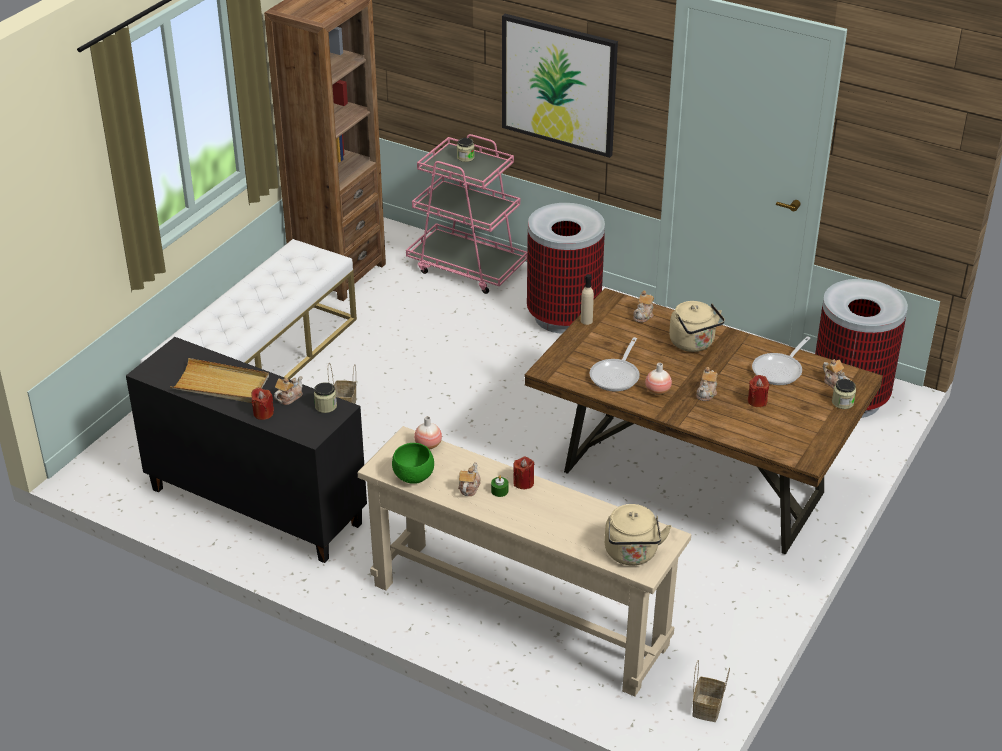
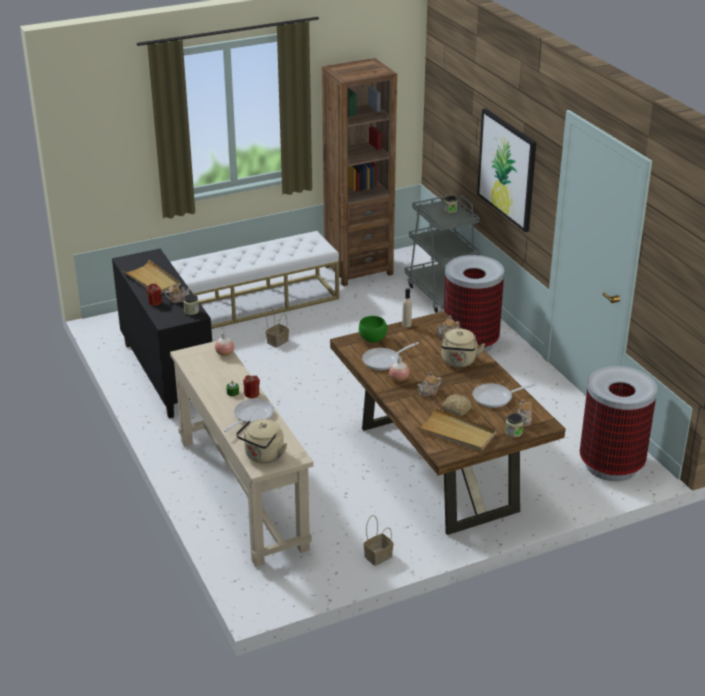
camera: 35 degrees right, 5 degrees down
(414, 477) = (195, 367): green bowl -> green bowl (373, 340)
(467, 267) = (442, 294): pink cart -> grey cart
(469, 487) = (218, 384): teapot -> none
(557, 511) = (251, 416): none -> frying pan
(707, 709) = (289, 595): basket -> basket (378, 557)
(757, 401) = (456, 409): red candle -> bread
(791, 429) = (457, 433): none -> beige tray

